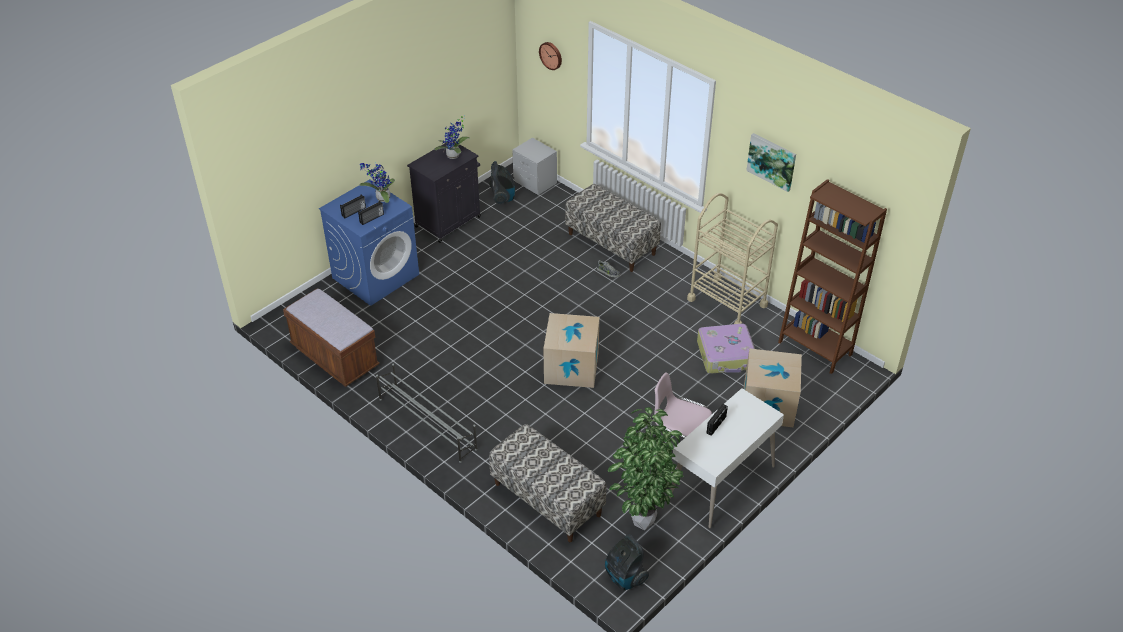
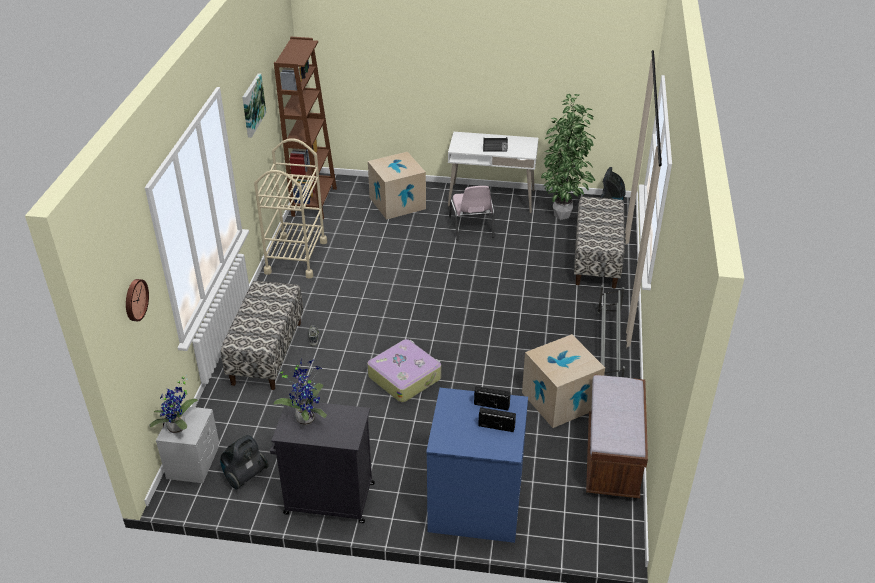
camera: 125 degrees left, 5 degrees down
(381, 198) = (451, 418): potted plant -> potted plant (179, 428)
(571, 367) = (459, 304): cardboard box -> cardboard box (560, 400)
(726, 355) = (363, 236): suitcase -> suitcase (405, 377)

